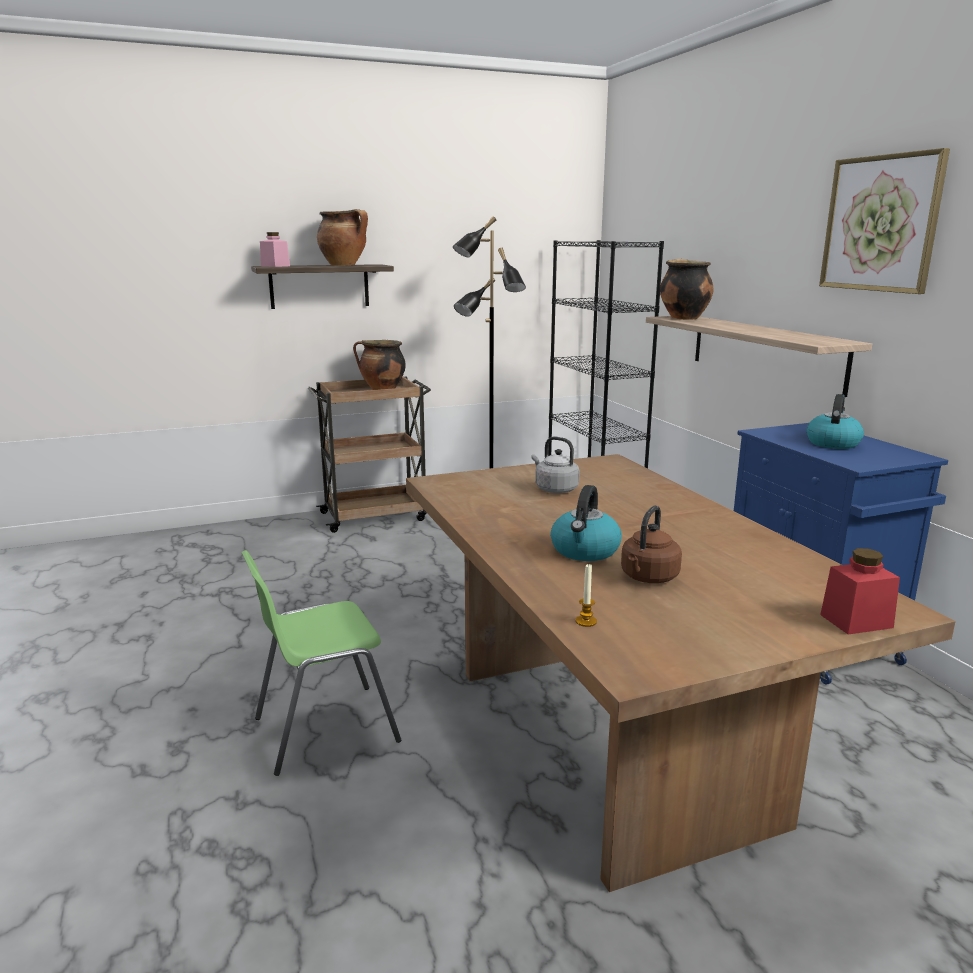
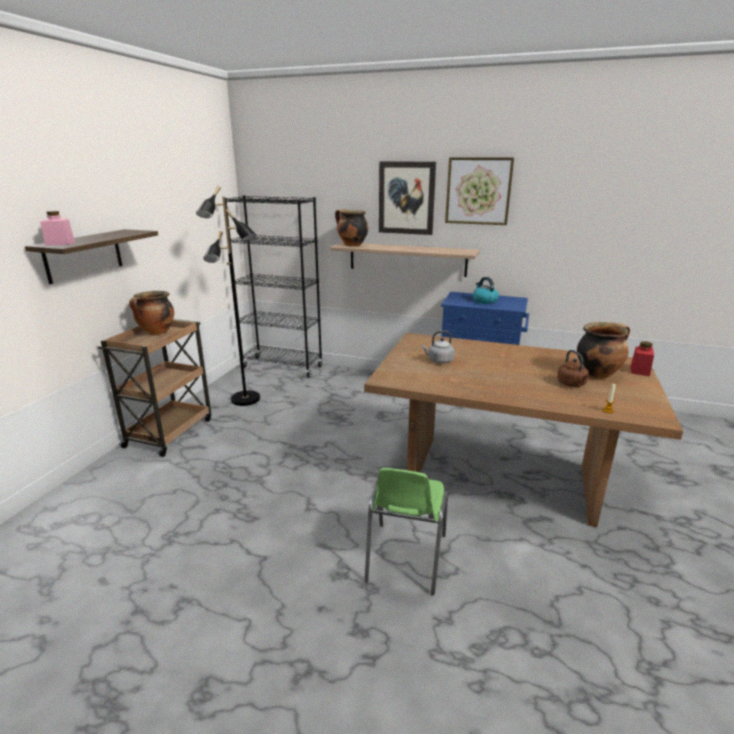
camera: 50 degrees left, 5 degrees up
(344, 265) = (116, 235): cooking pot -> cooking pot (597, 373)
(585, 551) = (530, 384): kettle -> none
(774, 240) = (406, 198): none -> picture

